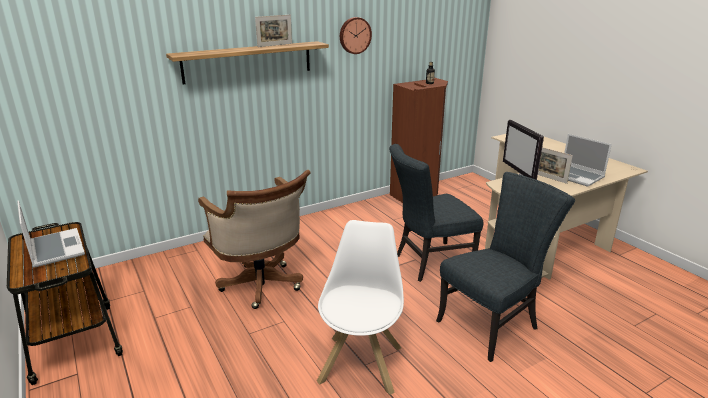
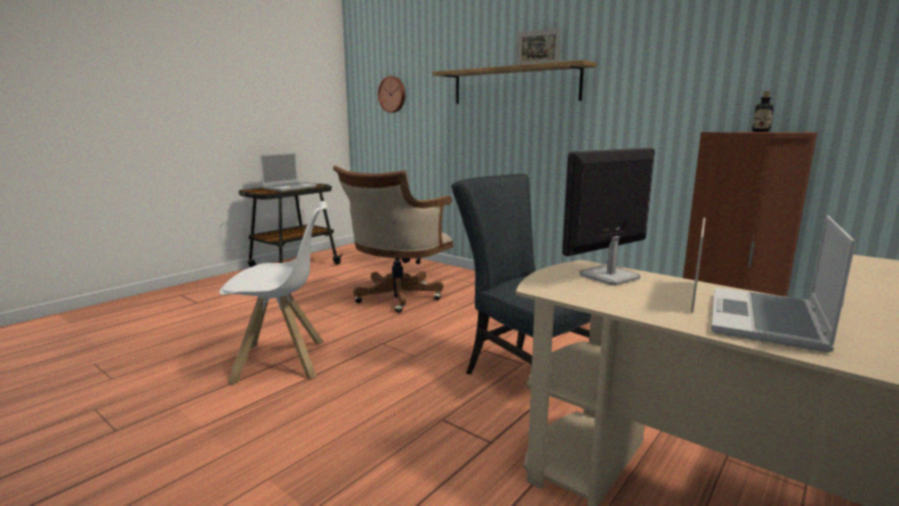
camera: 70 degrees right, 10 degrees down
(354, 35) = (654, 54): wall clock -> wall clock (392, 94)
(492, 323) = (389, 444): grey chair -> none

